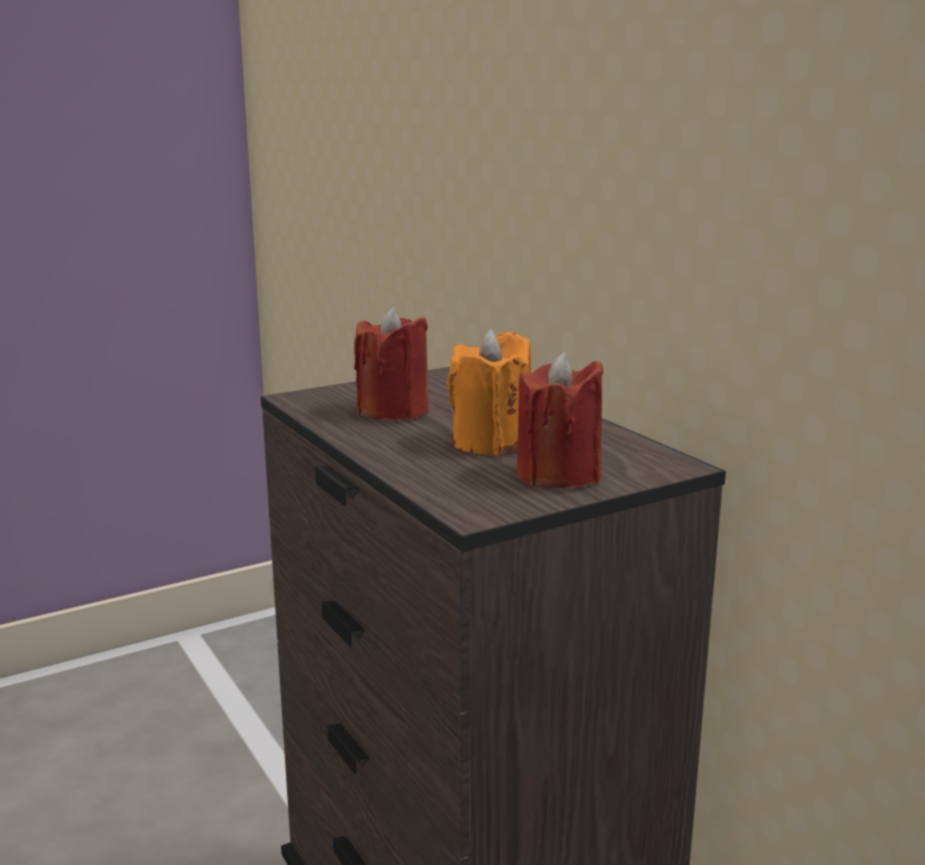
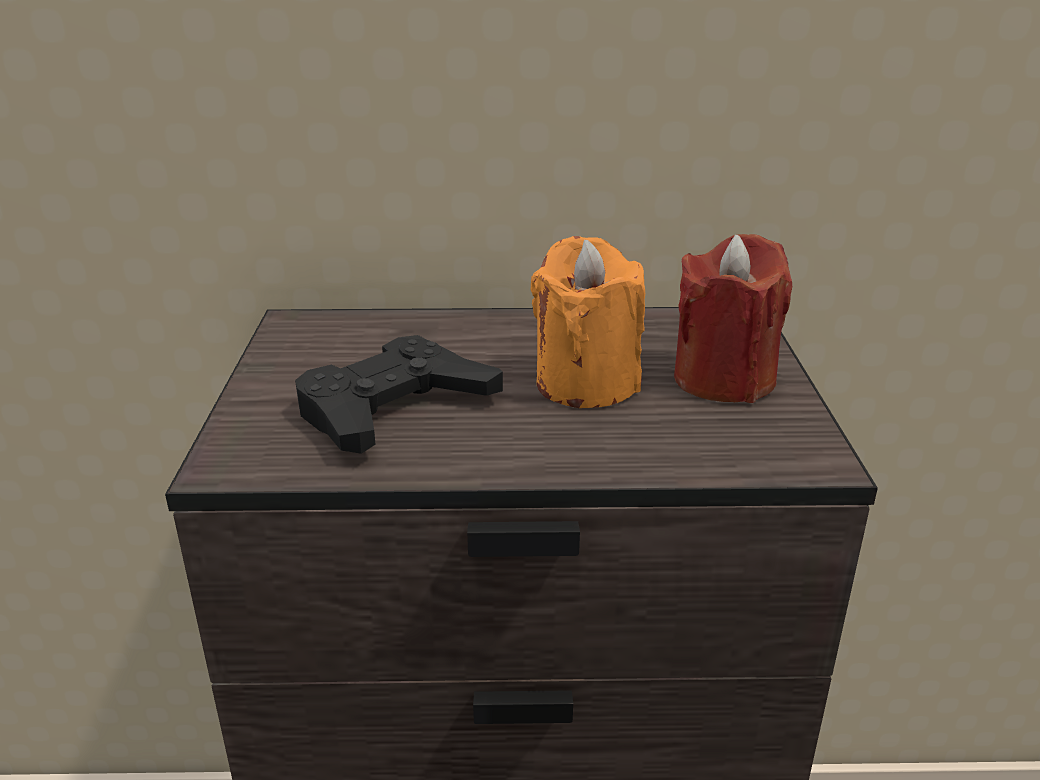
camera: 60 degrees left, 10 degrees up
(393, 411) = (394, 408): red candle -> black game controller

